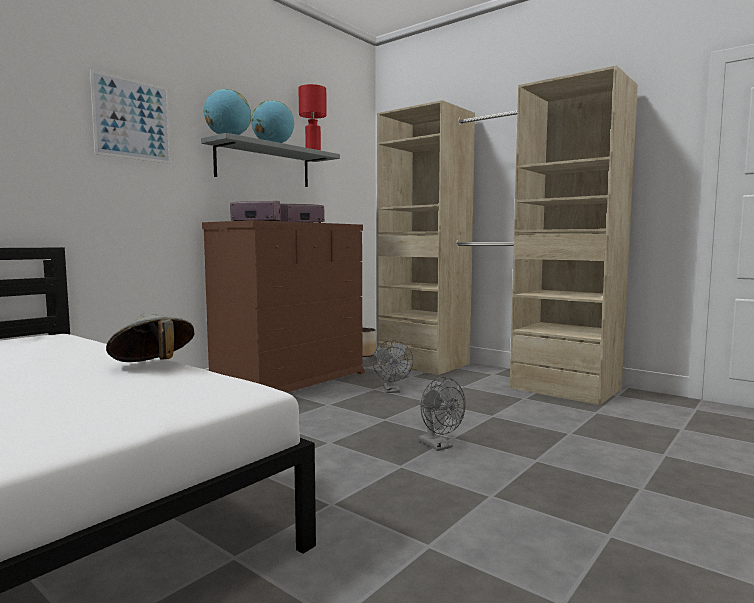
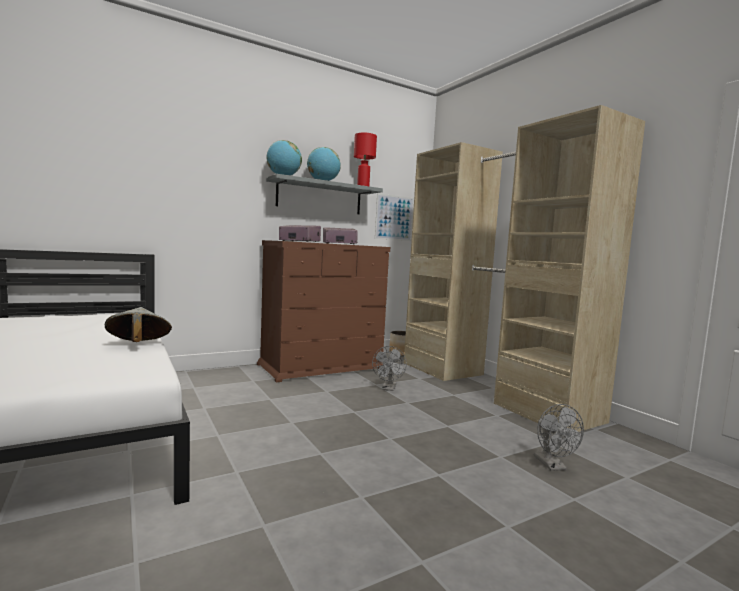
camera: 20 degrees right, 0 degrees up
(132, 119) = (212, 165): picture -> picture (394, 218)
(439, 446) = (370, 443): grey fan -> grey fan (553, 466)

